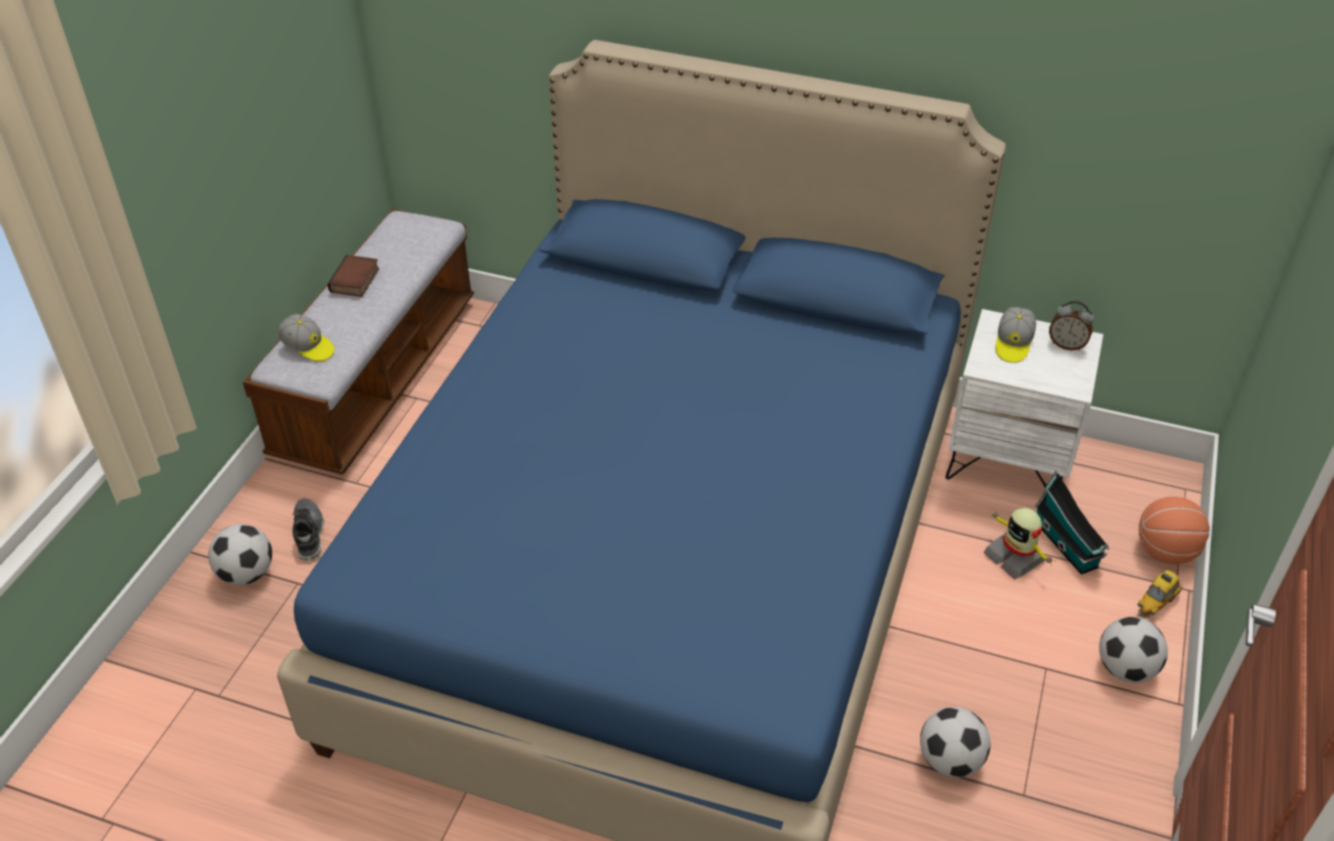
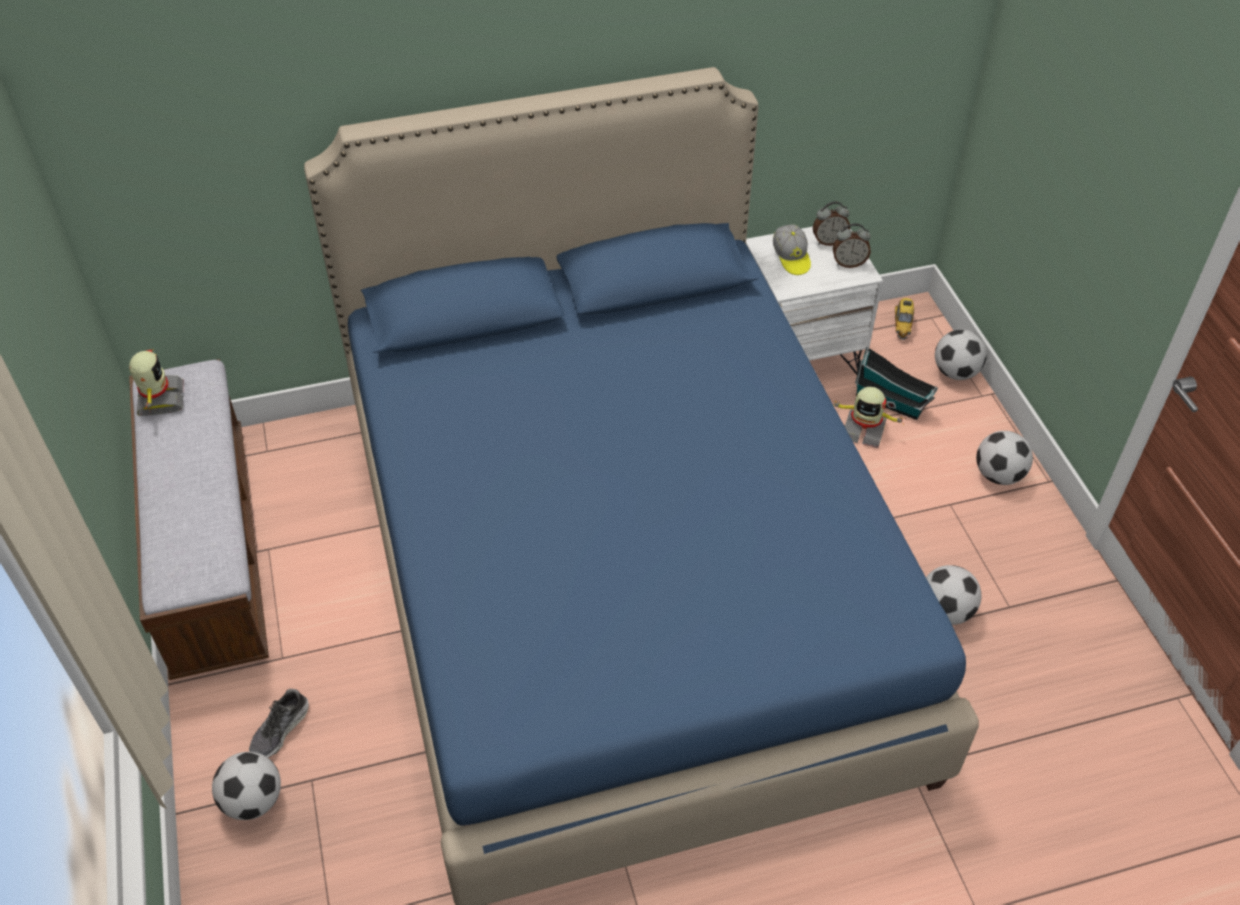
camera: 35 degrees left, 5 degrees up
(308, 347) = (182, 552): cap -> none
(308, 534) = (280, 730): shoe -> shoe turned 105 degrees counterclockwise
(356, 281) = (167, 464): book -> none
(393, 233) = (159, 399): none -> toy robot
(1069, 372) = (849, 263): none -> alarm clock
(1156, 603) = (979, 414): toy car -> toy car (902, 326)
(1165, 551) = (955, 372): basketball -> football

